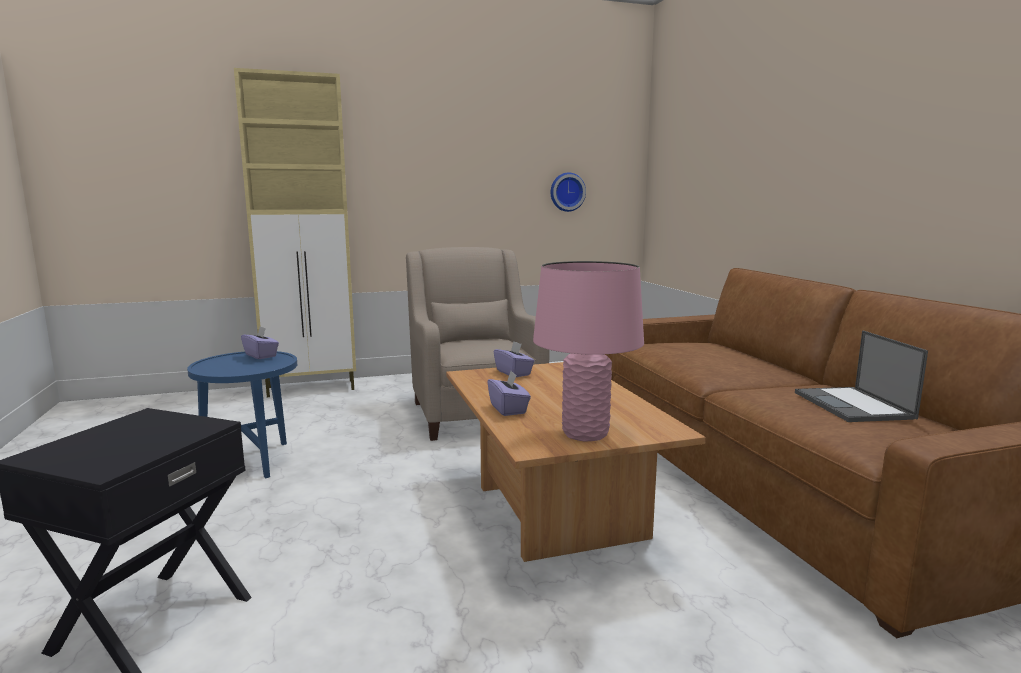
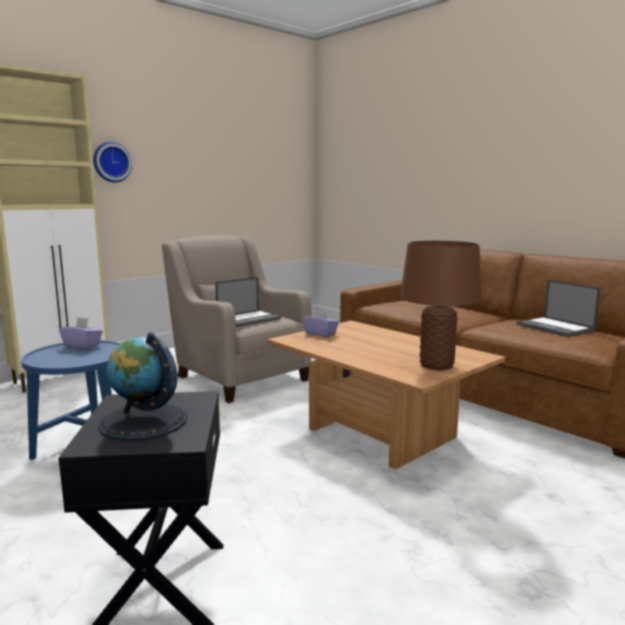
camera: 25 degrees left, 0 degrees up
(115, 442) = (143, 422): none -> globe
(473, 346) = (249, 319): none -> laptop
(508, 409) = (361, 358): purple tissue box -> none
(566, 192) = (262, 188): wall clock -> wall clock (111, 162)
(585, 433) = (436, 365): pink table lamp -> brown table lamp

